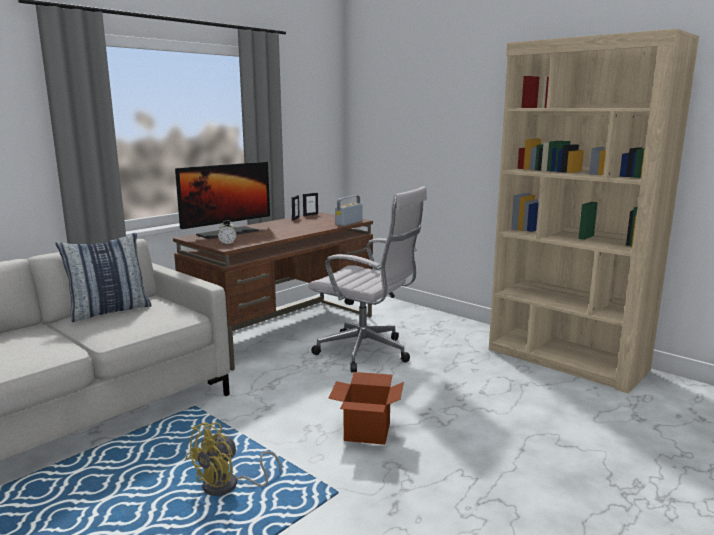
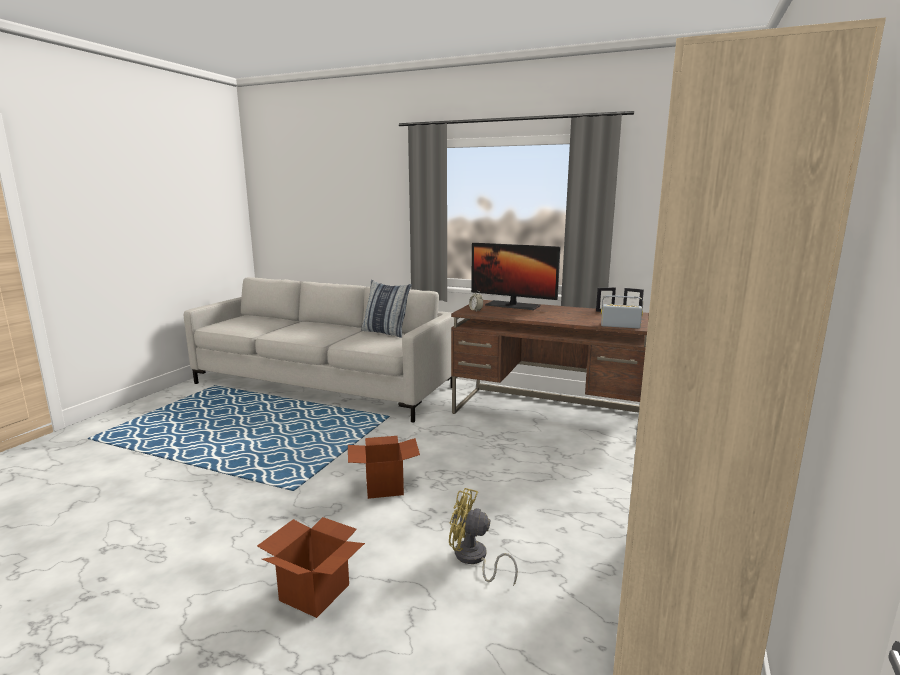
camera: 70 degrees right, 0 degrees up
(228, 486) = (294, 452): yellow fan -> yellow fan (474, 559)
(367, 353) = (541, 459): white office chair -> none
(534, 489) = (314, 593): none -> cardboard box

